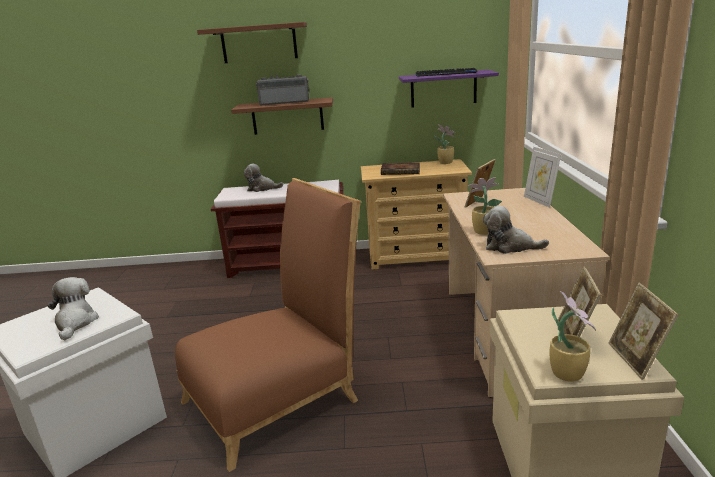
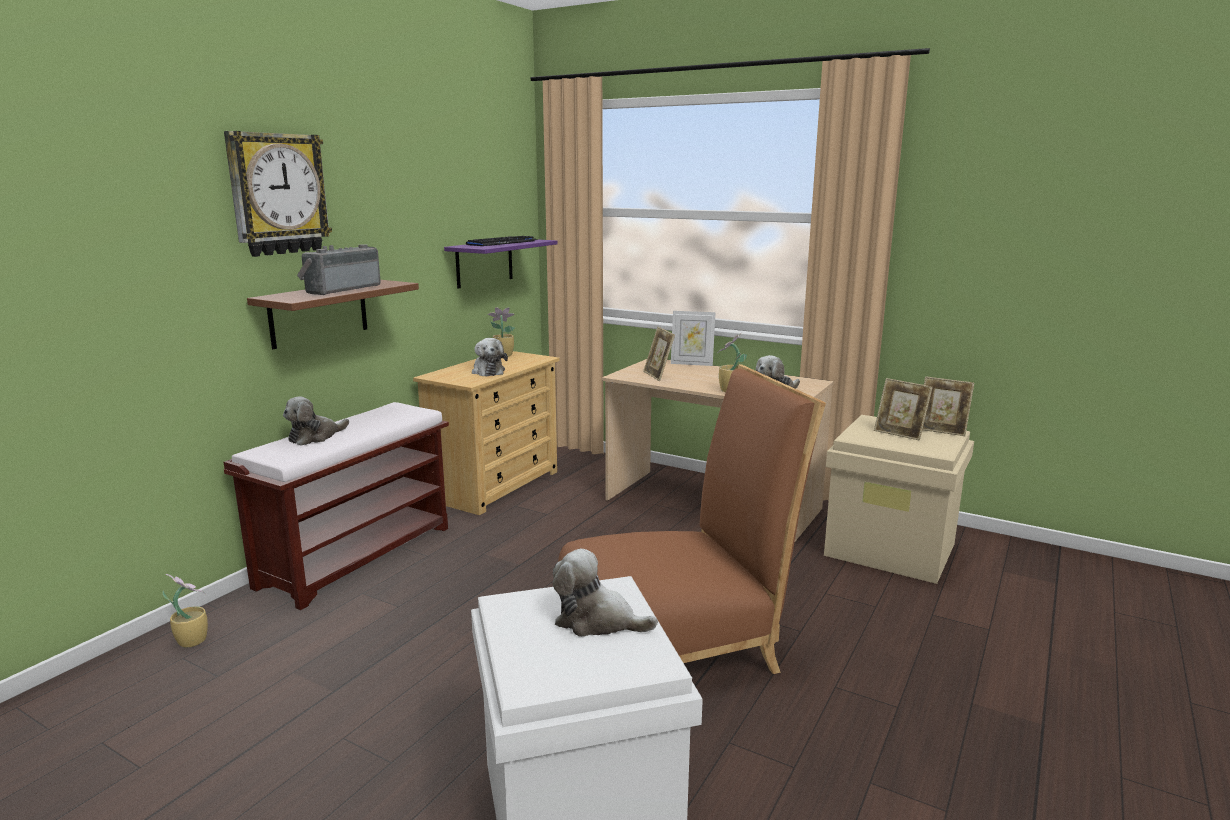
camera: 60 degrees left, 5 degrees down
(259, 43) = (278, 194): brown shelf -> wall clock
(279, 396) = (676, 644): brown chair -> brown chair turned 75 degrees clockwise
(401, 171) = (488, 371): book -> plush toy
(567, 372) = (943, 448): potted plant -> potted plant (192, 640)

